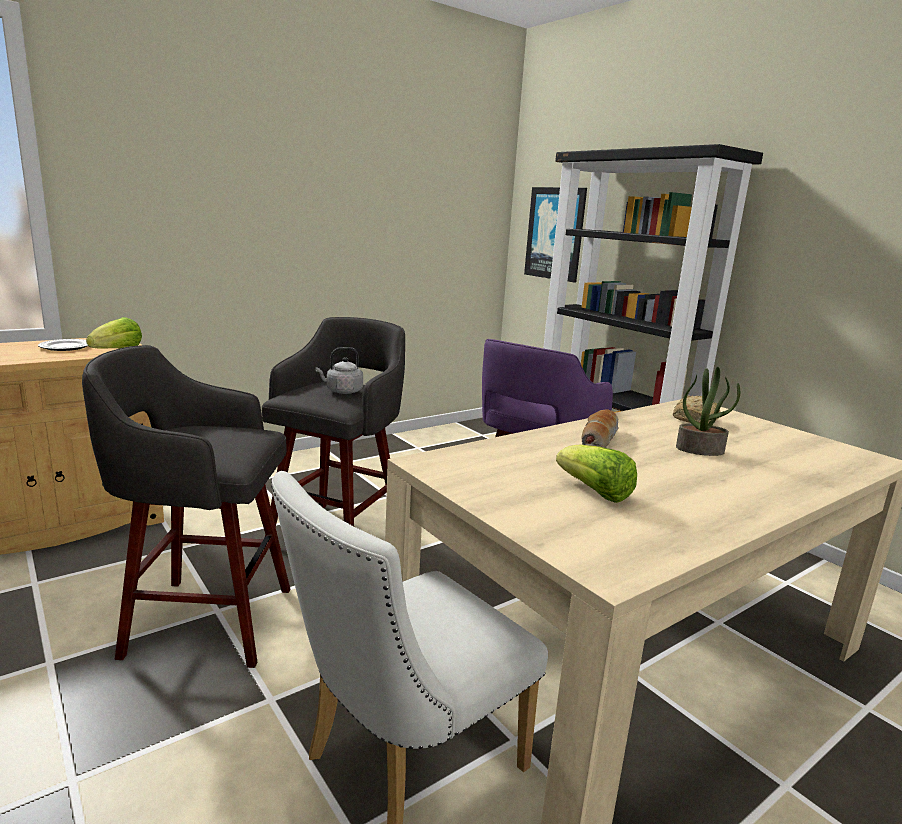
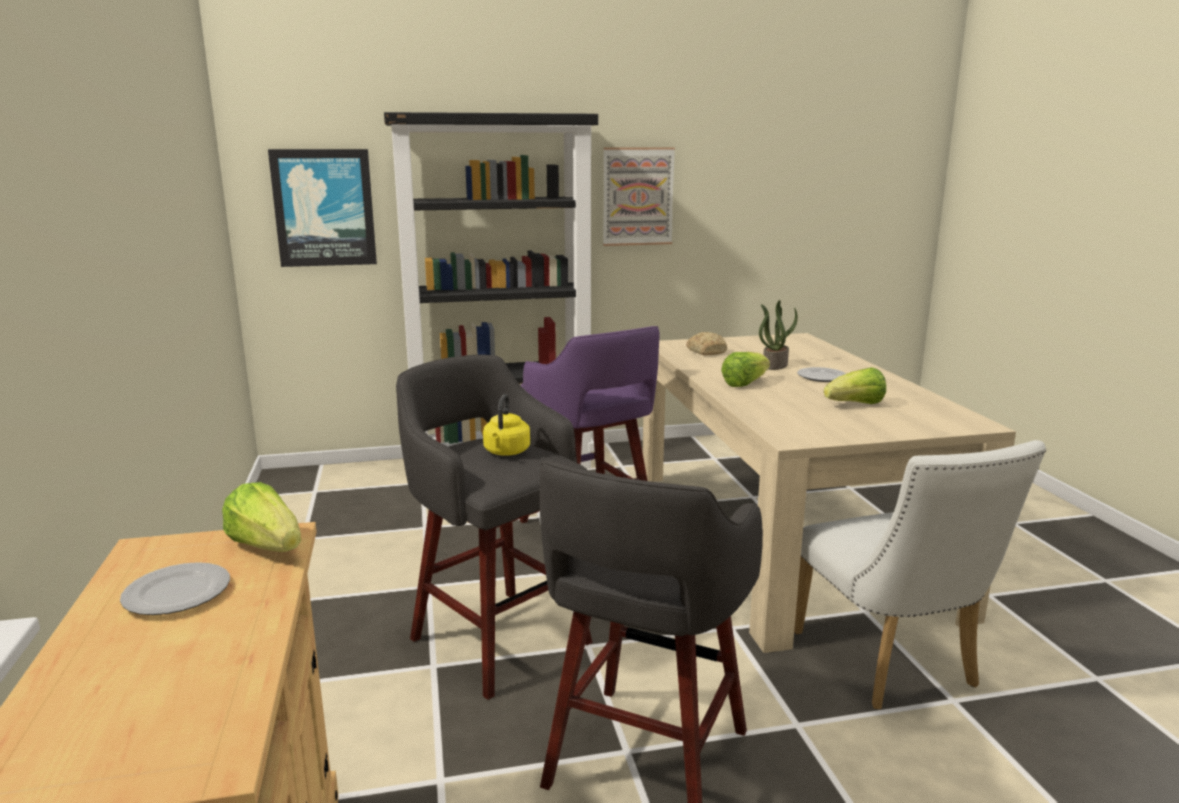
camera: 65 degrees left, 0 degrees up
(342, 391) = (506, 452): grey kettle -> yellow kettle
(598, 439) = (744, 383): bread -> lettuce
(689, 473) = (821, 377): none -> plate
(814, 248) = (637, 196): none -> picture

